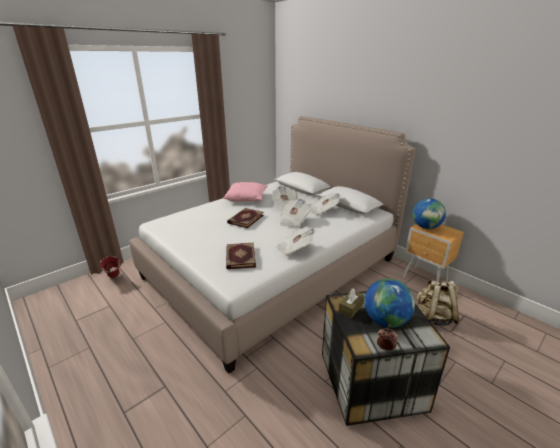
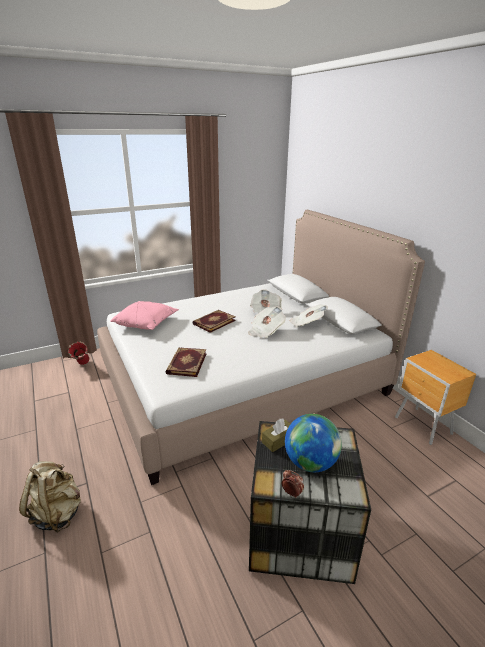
camera: 15 degrees right, 0 degrees up
(246, 198) = (228, 299): pink pillow -> pink pillow (146, 323)
(295, 249) = (249, 363): newspaper -> none
(425, 227) = (426, 361): globe -> none
(433, 317) = (413, 474): beige backpack -> beige backpack (57, 513)

